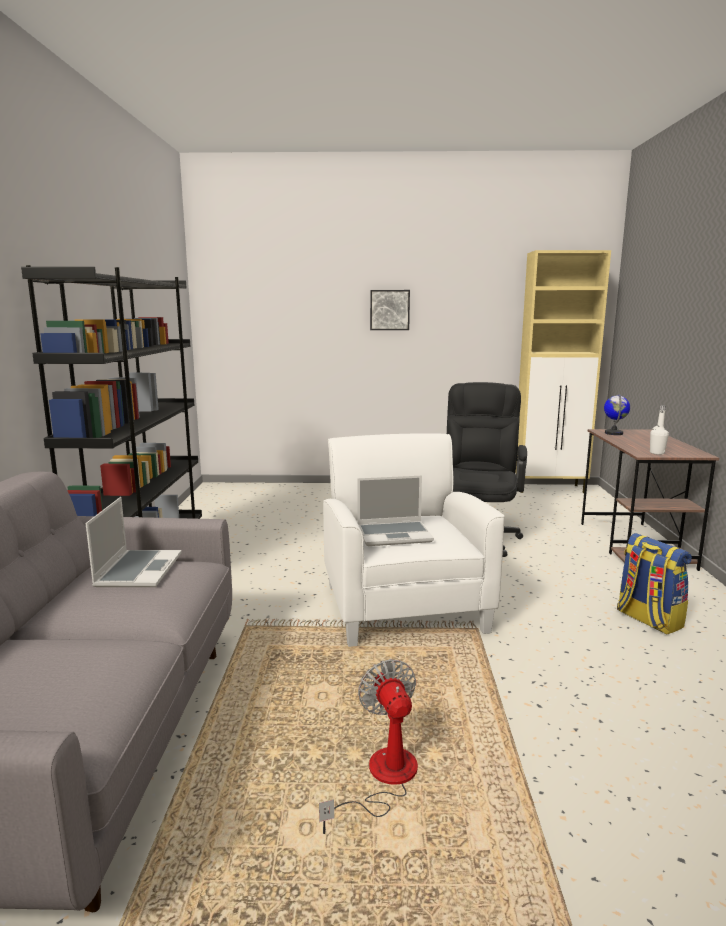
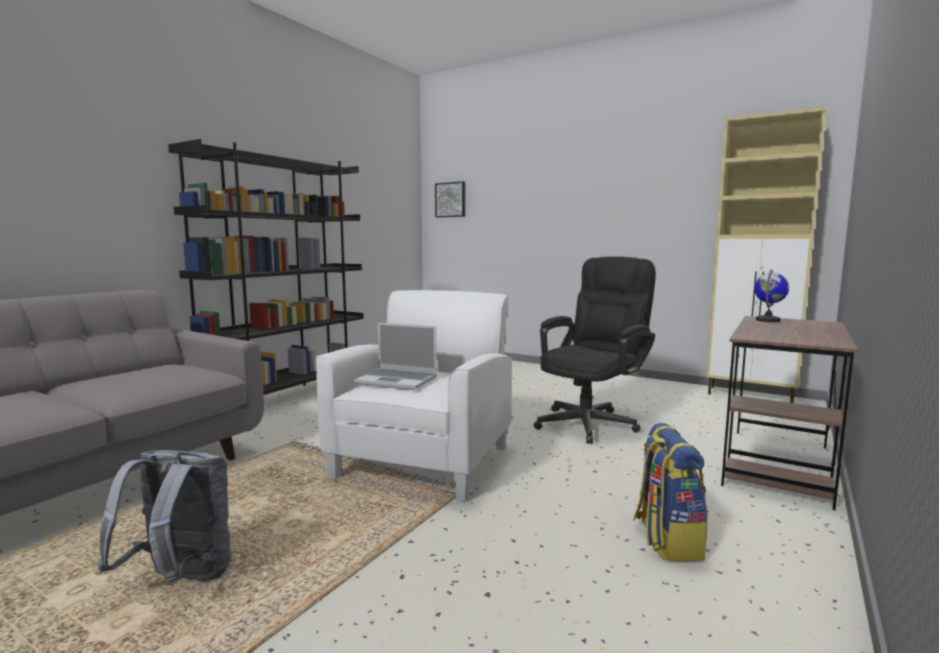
camera: 30 degrees right, 5 degrees down
(138, 570) = (170, 368): laptop -> none
(382, 779) = (180, 580): fan -> grey backpack
(389, 310) = (580, 195): picture -> picture (451, 200)
(657, 453) = (770, 337): white bottle -> none

